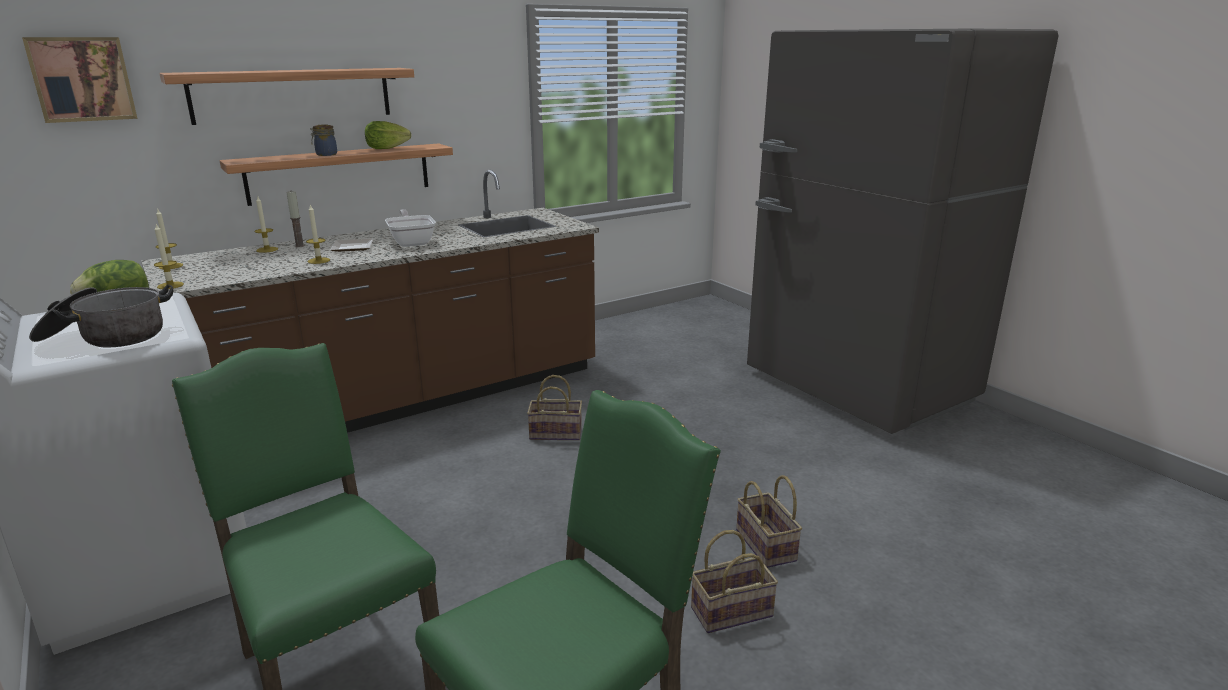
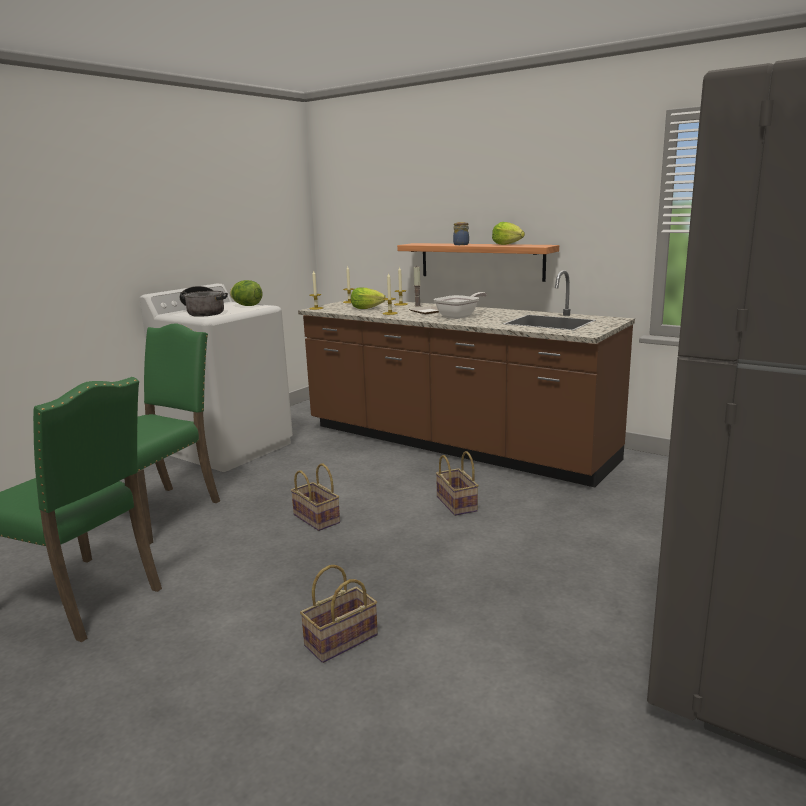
camera: 70 degrees right, 5 degrees down
(82, 79) = (359, 189): picture -> none
(252, 265) = (366, 308): none -> lettuce
(293, 95) = (458, 200): shelf -> none
(732, 610) = (238, 636): basket -> basket (318, 519)

